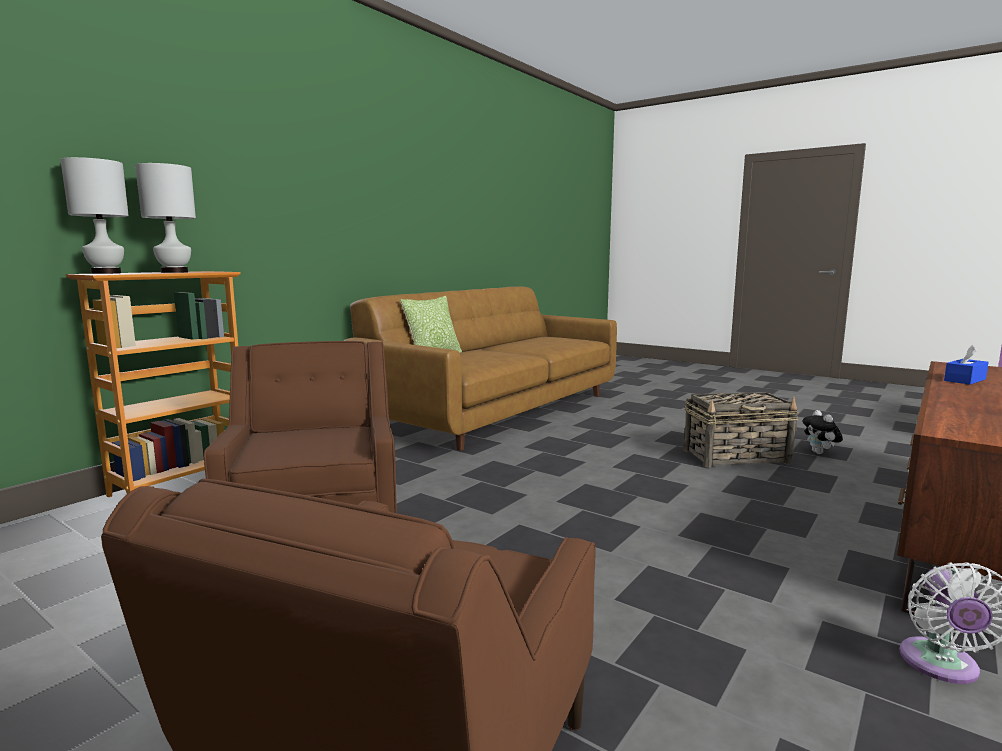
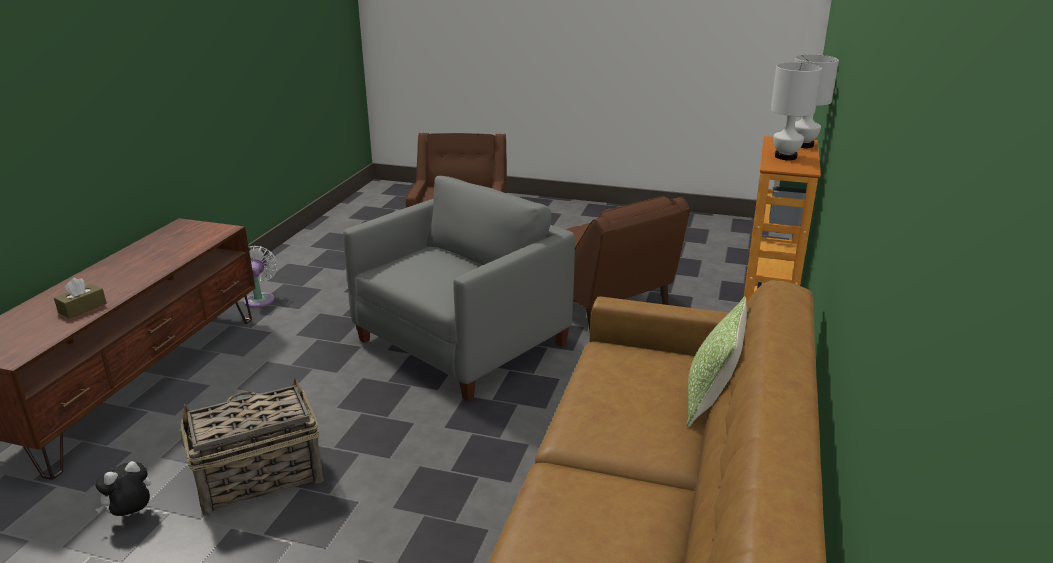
camera: 160 degrees right, 15 degrees up
(541, 519) = (461, 342): none -> grey armchair
(820, 453) = (131, 515): plush toy -> plush toy turned 105 degrees counterclockwise
(964, 380) = (82, 308): blue tissue box -> brown tissue box

